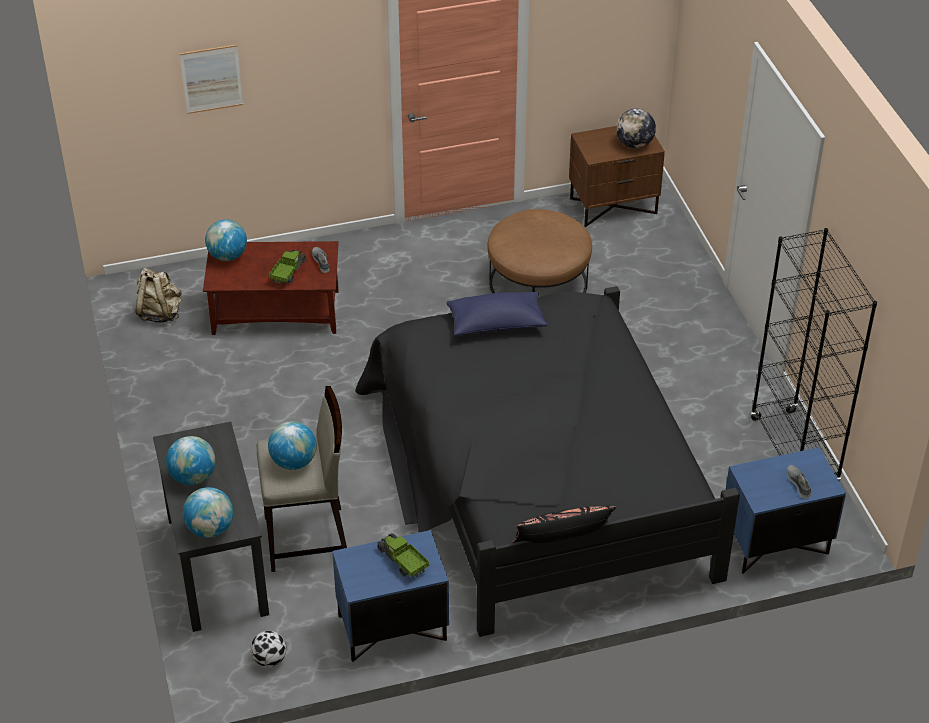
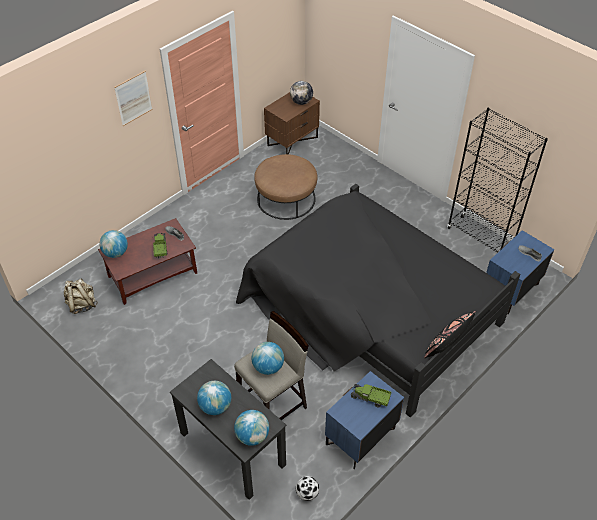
camera: 30 degrees left, 5 degrees up
(211, 79) = (69, 145): picture -> picture (133, 98)
(496, 324) = (314, 231): blue pillow -> none

